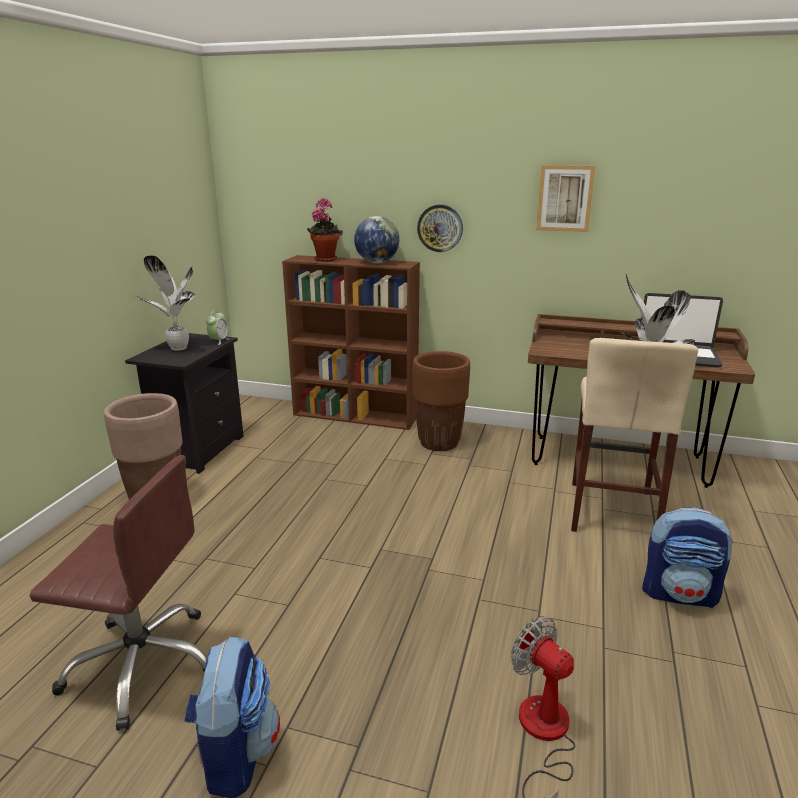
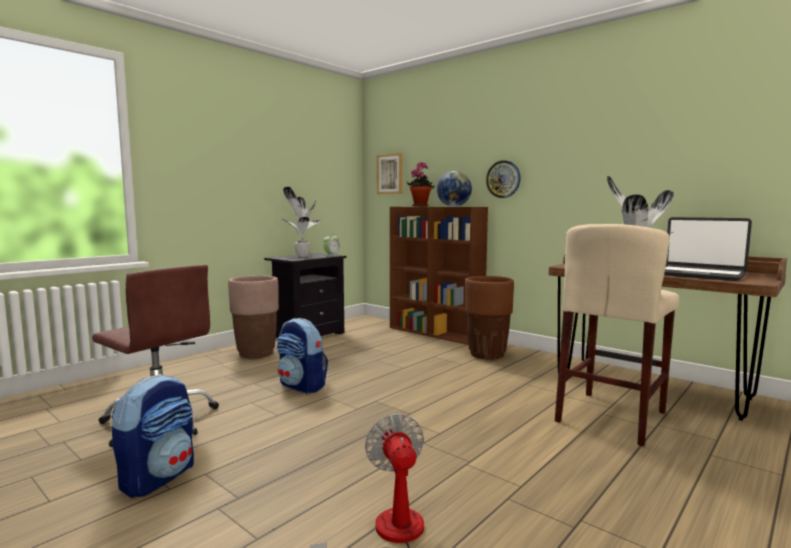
camera: 25 degrees right, 15 degrees down
(565, 198) = (602, 146): picture -> picture (390, 174)
(679, 594) = (631, 483): backpack -> backpack (302, 386)

